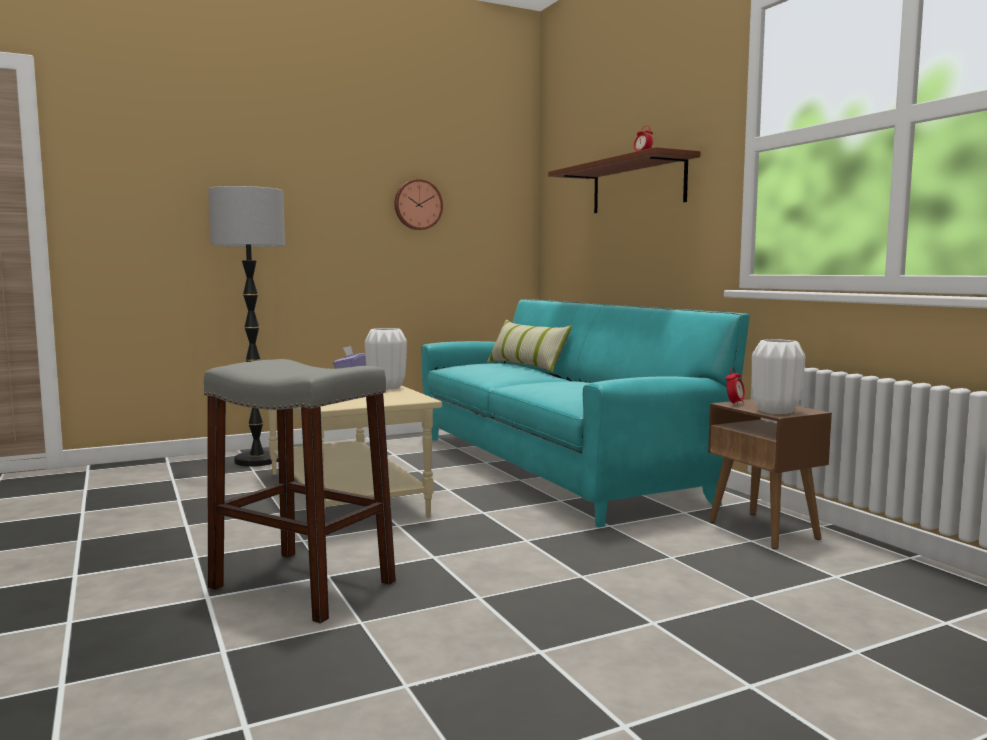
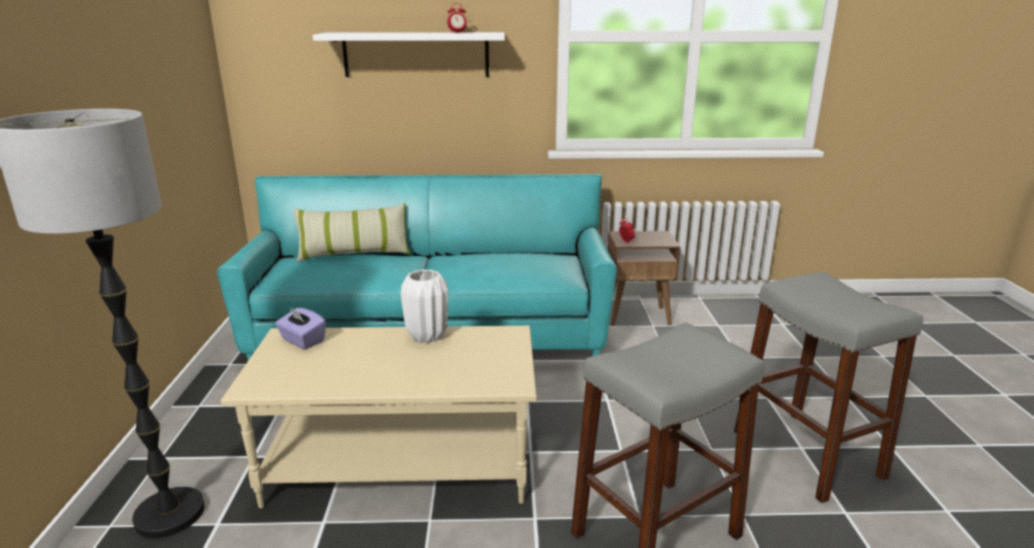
camera: 65 degrees left, 15 degrees up
(417, 205) = (144, 81): wall clock -> none
(526, 655) = (807, 454): none -> grey stool
(637, 186) = (416, 54): brown shelf -> white shelf
(776, 411) = (658, 240): white vase -> none

